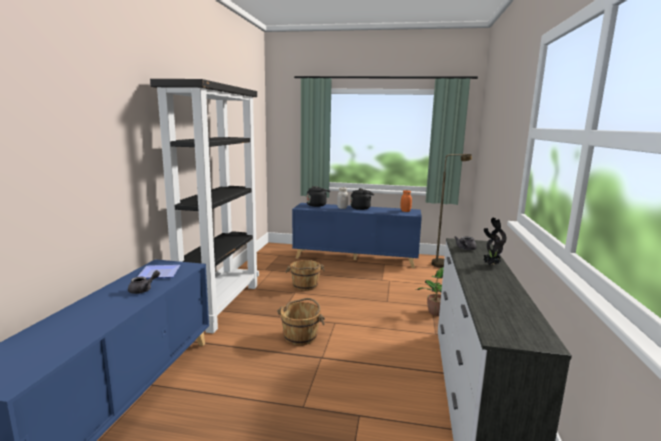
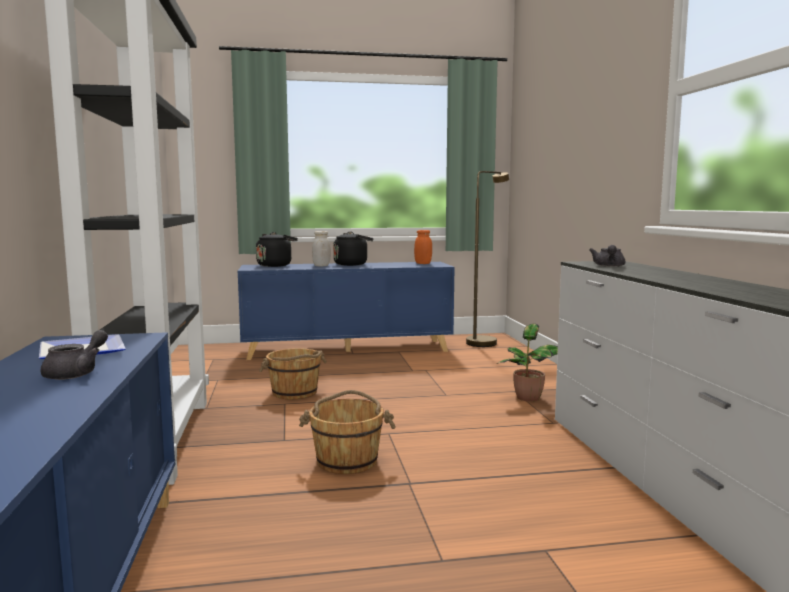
camera: 20 degrees left, 5 degrees down
(490, 265) = (674, 273): potted plant -> none

